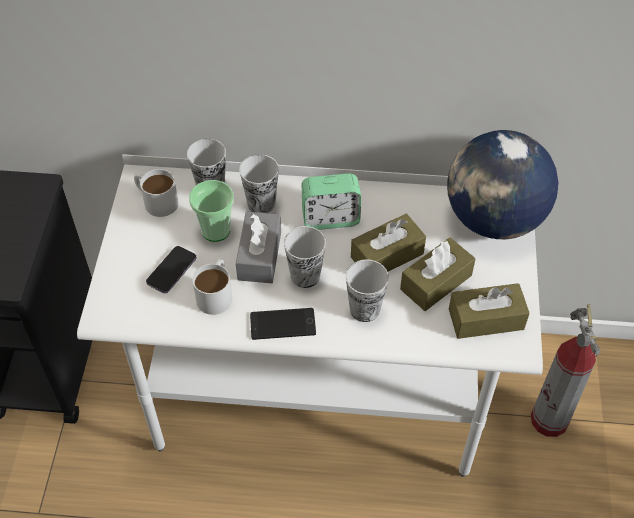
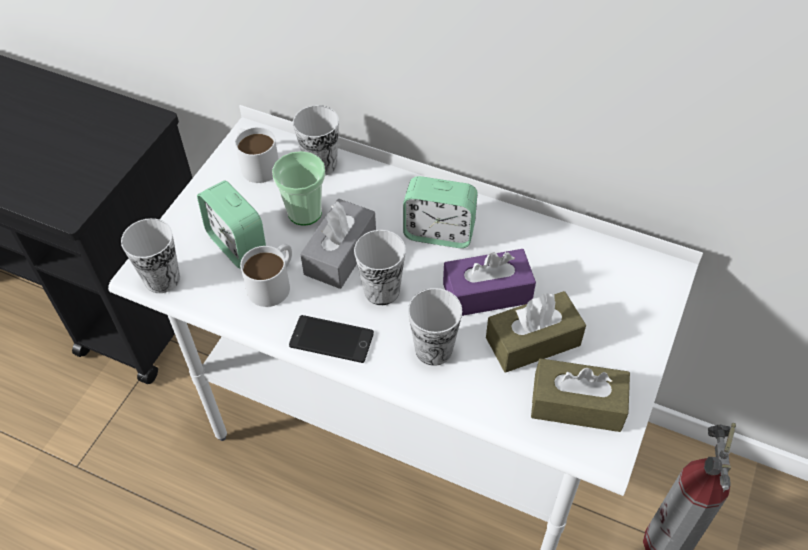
camera: 20 degrees right, 0 degrees up
(171, 271) = (237, 244): phone -> alarm clock
(261, 203) = (368, 196): cup -> cup (162, 279)
(387, 255) = (487, 293): brown tissue box -> purple tissue box
(492, 219) = (634, 285): globe -> none

